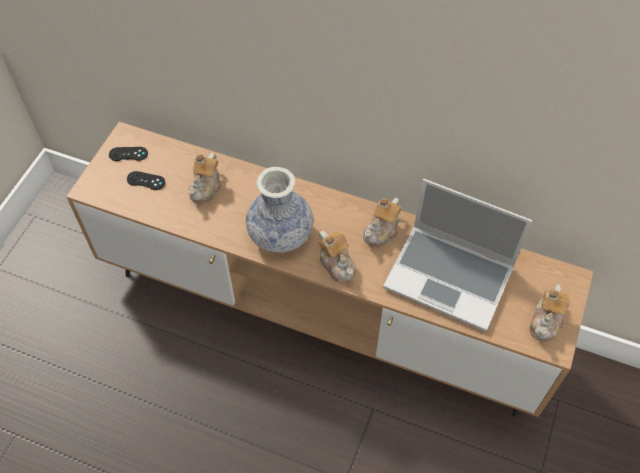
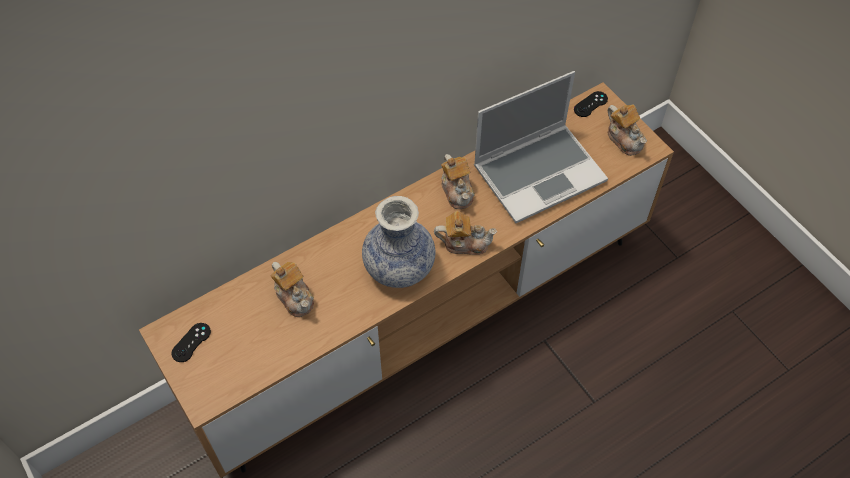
camera: 55 degrees left, 0 degrees up
(146, 181) = (240, 344): black game controller -> black game controller (590, 104)

